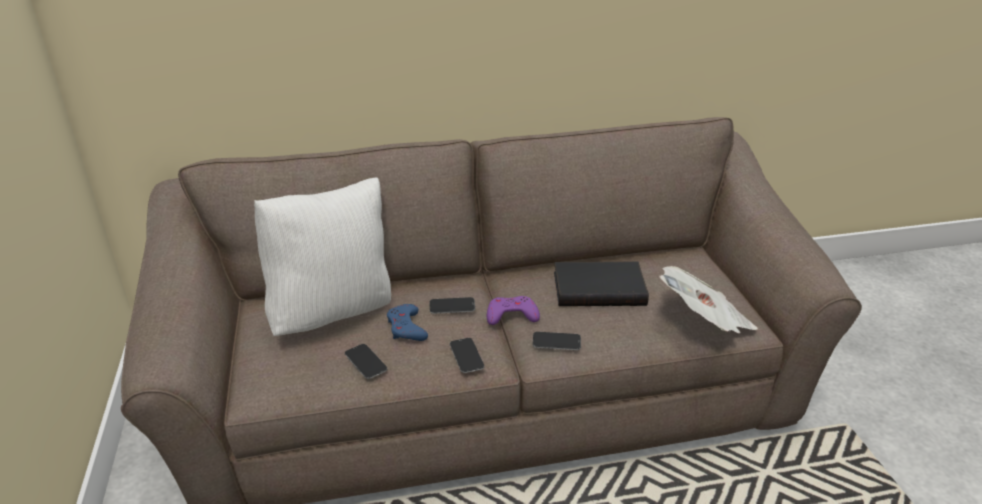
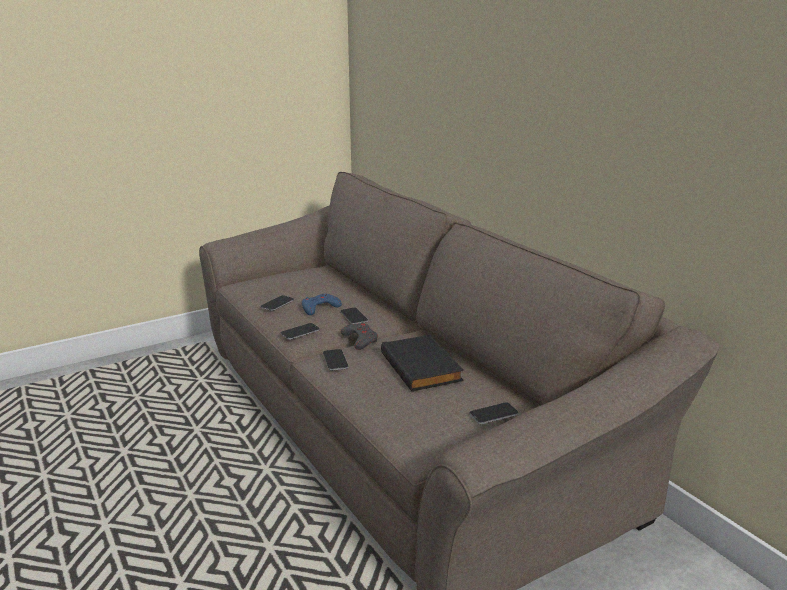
camera: 70 degrees right, 10 degrees down
(333, 312) = (324, 285): white pillow -> none
(511, 315) = (360, 339): purple game controller -> grey game controller
(698, 272) = (493, 414): none -> phone
(704, 322) = (407, 424): newspaper -> none

